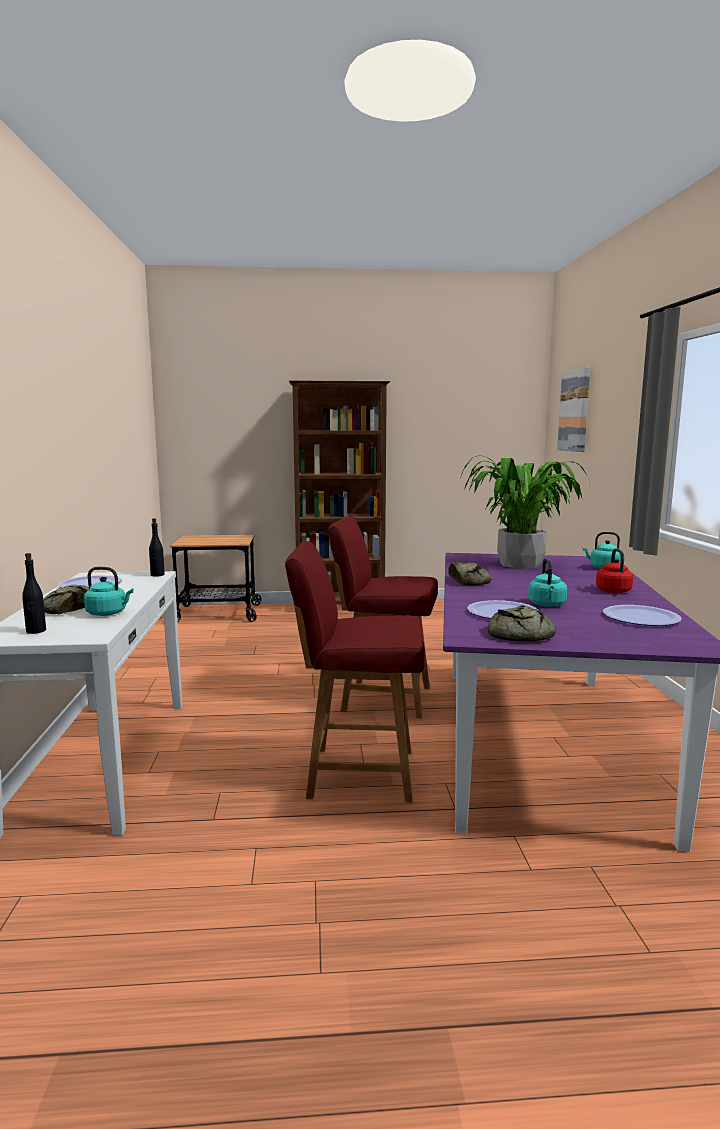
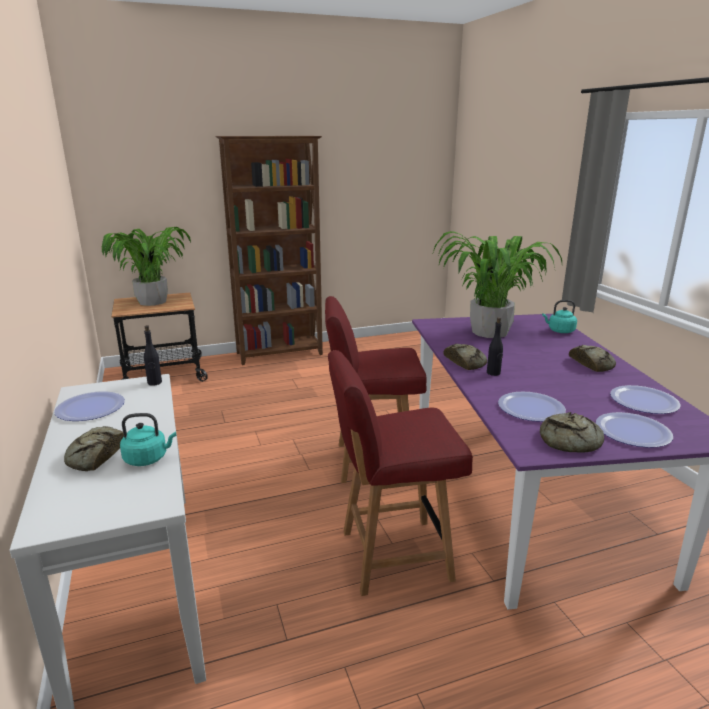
camera: 15 degrees left, 10 degrees up
(36, 631) = (85, 504): black bottle -> black bottle (493, 373)
(214, 538) = (153, 301): none -> potted plant
(547, 605) = (557, 391): turquoise kettle -> none
(575, 411) = (490, 166): picture -> none
(599, 635) = (632, 431): none -> plate
(612, 590) = (592, 363): red kettle -> bread

